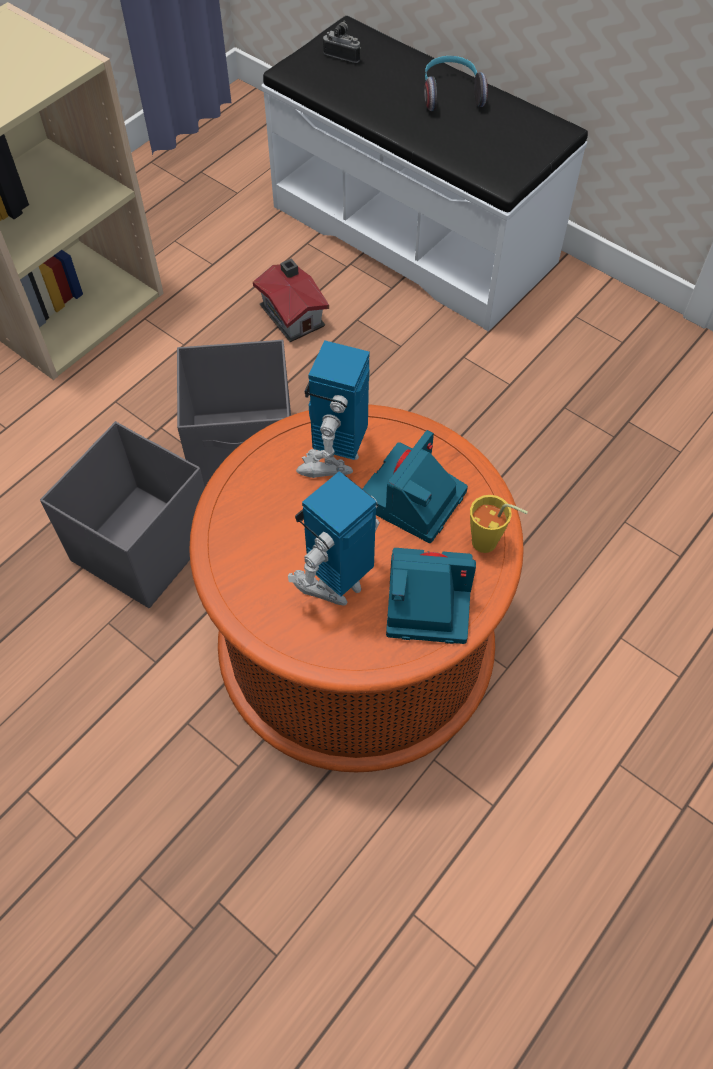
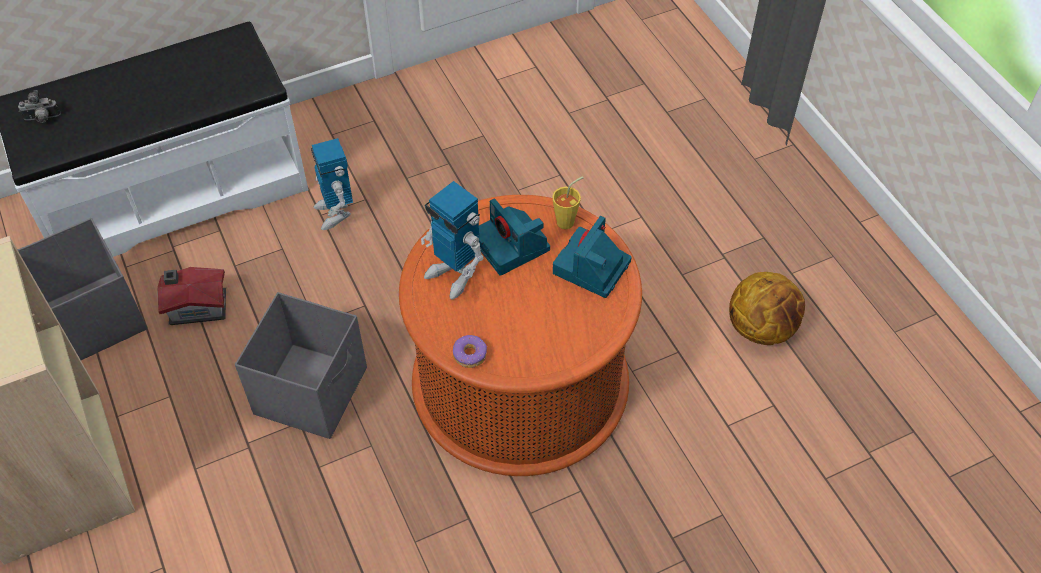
camera: 65 degrees left, 5 degrees down
(141, 547) = (358, 495): grey storage box -> grey storage box (94, 319)
(225, 523) = (470, 355): none -> donut
(335, 583) = (552, 310): toy robot -> toy robot (335, 213)
(343, 55) = (42, 119): camera -> camera turned 150 degrees counterclockwise
(451, 94) = (147, 75): headphones -> none
(594, 906) = (762, 328): none -> basketball

